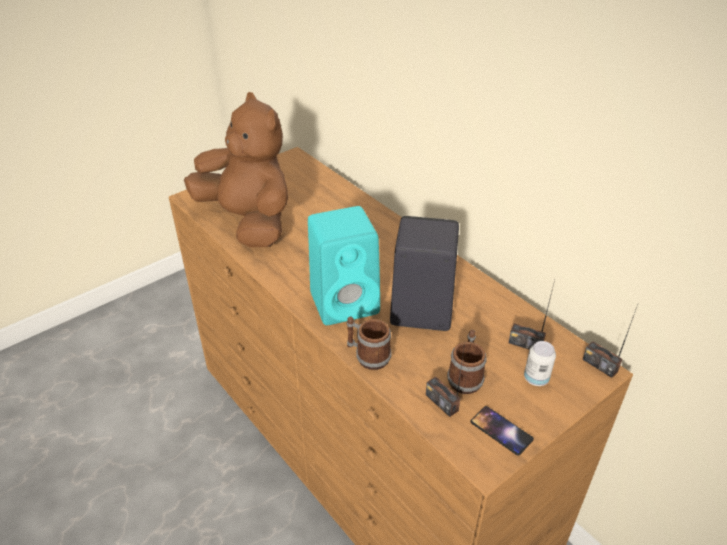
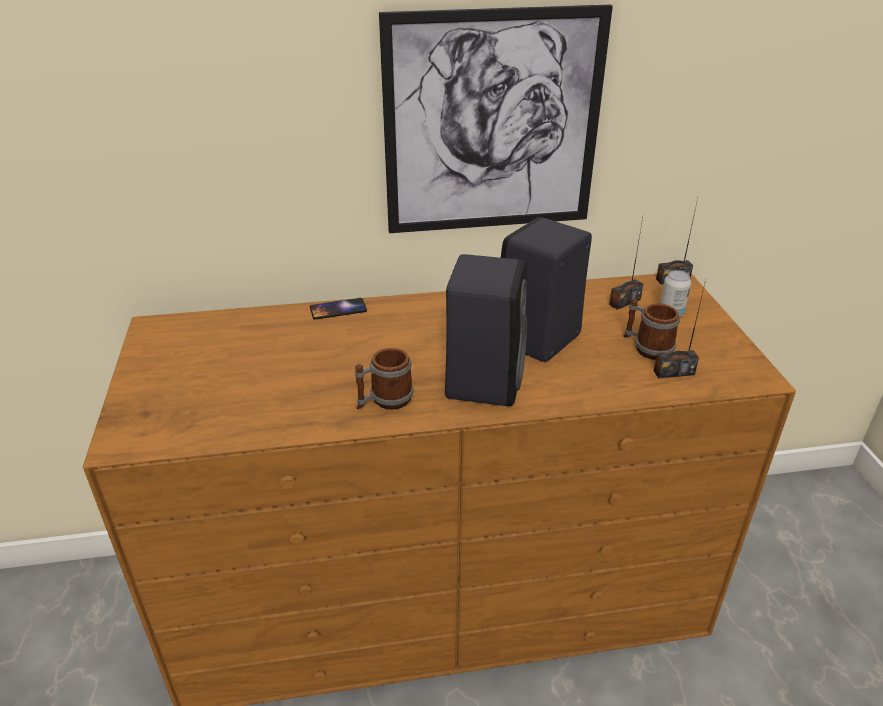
camera: 60 degrees left, 5 degrees down
(249, 221) = (249, 405): brown plush toy -> none
(346, 302) = (484, 379): turquoise speaker -> black speaker
(367, 355) = (580, 394): mug -> mug (384, 400)
(494, 134) = (492, 125): none -> picture
(501, 431) = (725, 354): phone -> phone (338, 309)

